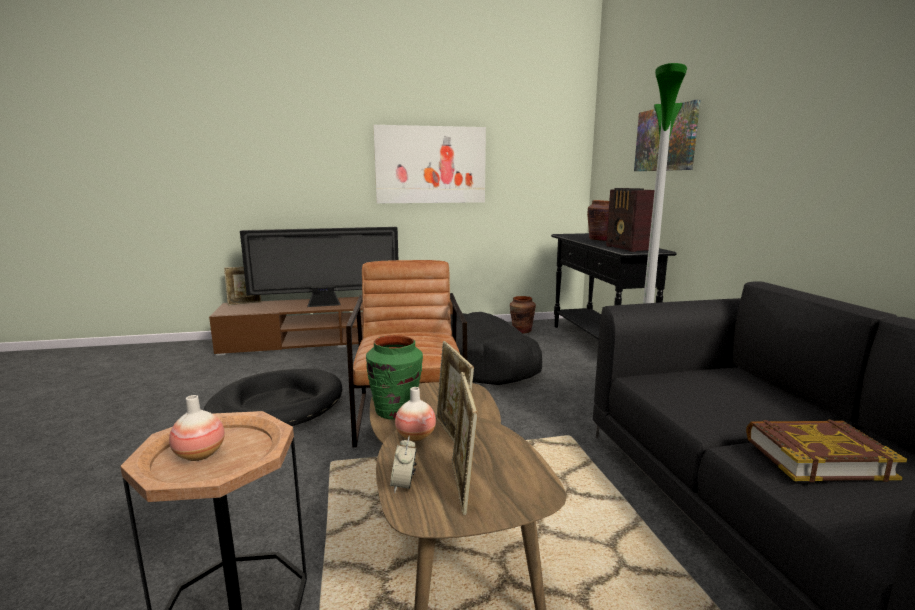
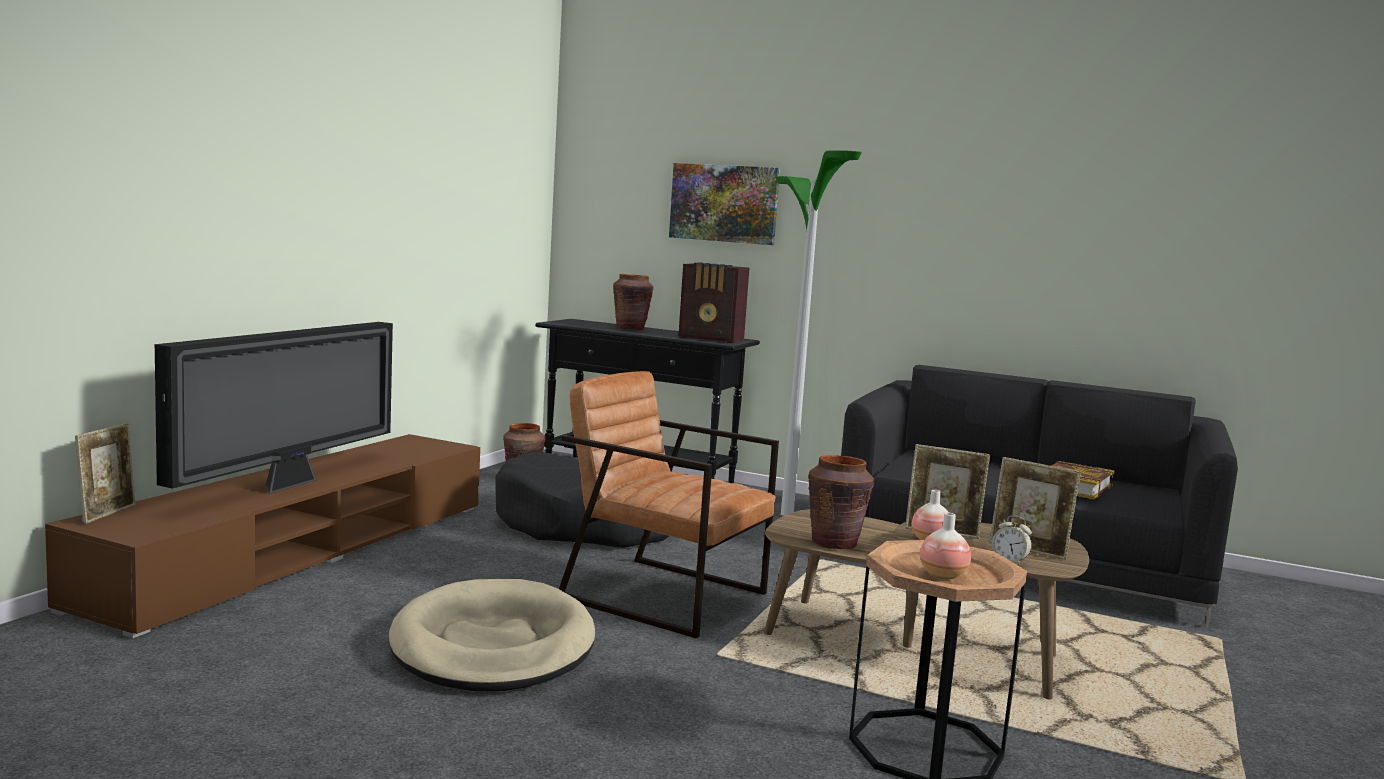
camera: 55 degrees left, 5 degrees down
(276, 406) = (493, 645): black dog bed -> beige dog bed
(396, 411) = (834, 543): green vase -> brown vase
(430, 165) = (391, 209): picture -> none

